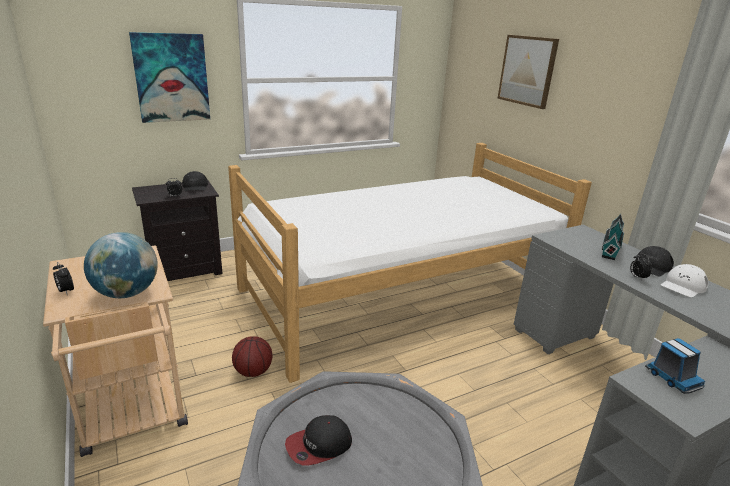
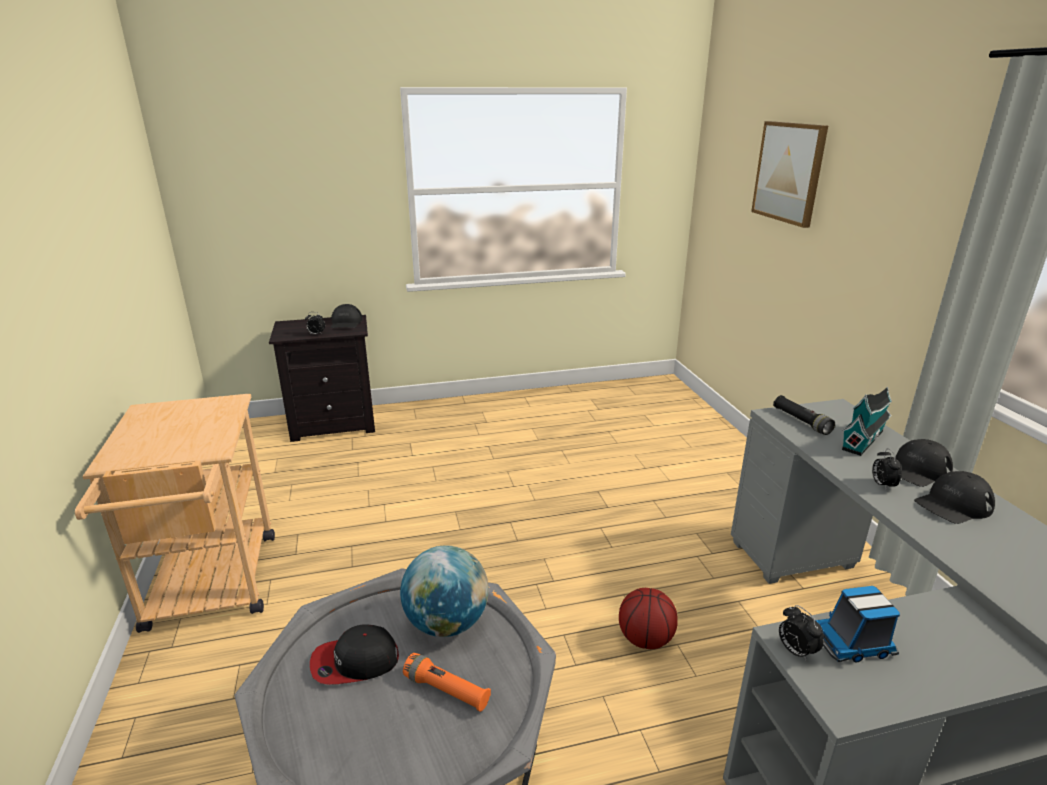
camera: 15 degrees right, 0 degrees up
(66, 291) = (124, 441): alarm clock -> alarm clock (795, 651)
(127, 293) = (183, 449): globe -> globe (447, 623)
(171, 78) = (321, 190): picture -> none
(253, 372) = (362, 558): basketball -> basketball (646, 639)
(398, 455) = (446, 690): none -> orange flashlight
(401, 295) = (589, 479): bed -> none
(567, 241) = (801, 421): none -> black flashlight
(672, 377) = (854, 643): toy truck -> toy truck turned 90 degrees clockwise
(683, 286) = (953, 505): white cap -> black cap

